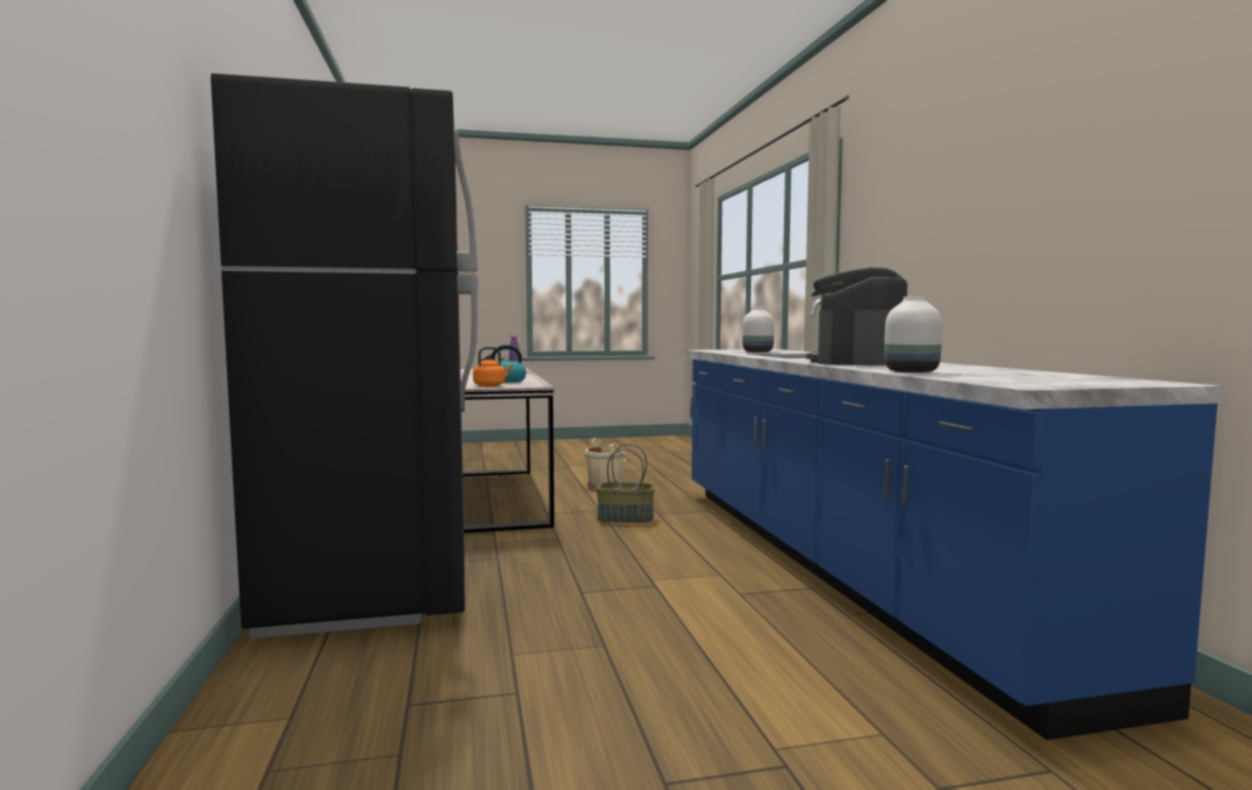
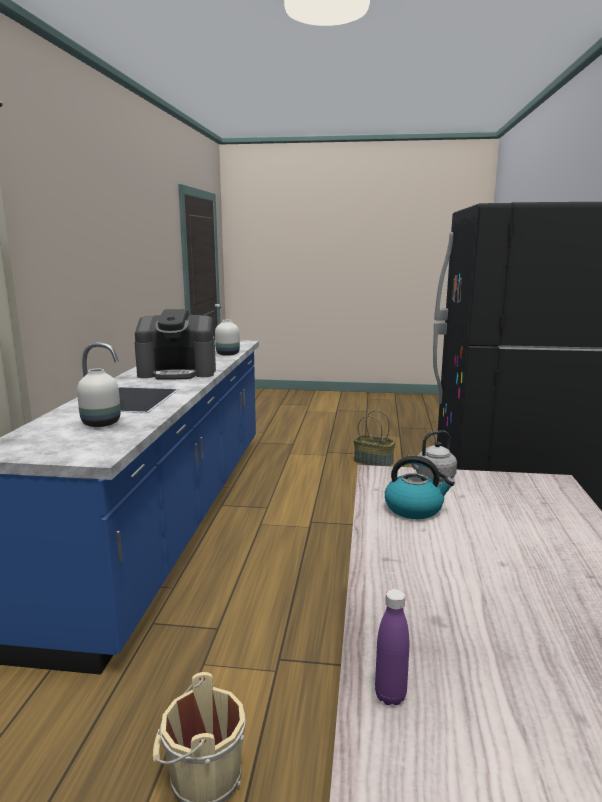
camera: 160 degrees left, 10 degrees up
(491, 386) = (432, 478): orange kettle -> grey kettle
(625, 519) = (265, 623): basket -> basket (374, 461)
(857, 362) = (178, 372): coffee machine -> coffee machine turned 45 degrees clockwise

